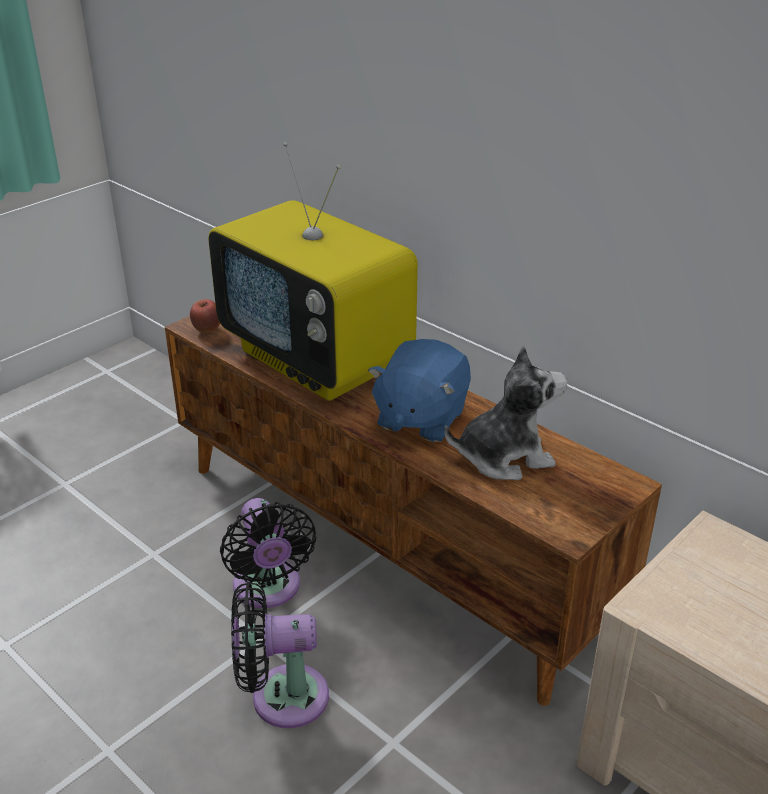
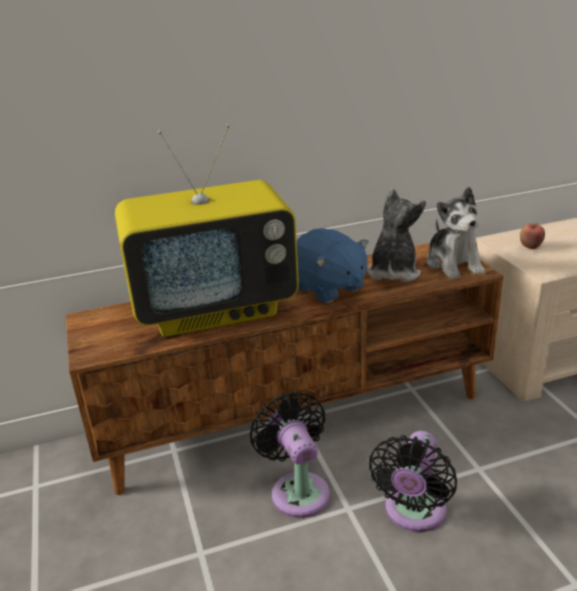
camera: 60 degrees left, 5 degrees down
(207, 330) = (106, 349): apple -> apple (530, 247)
(268, 589) = (298, 490): black fan -> black fan turned 120 degrees counterclockwise
(574, 504) = (453, 264): none -> plush toy

